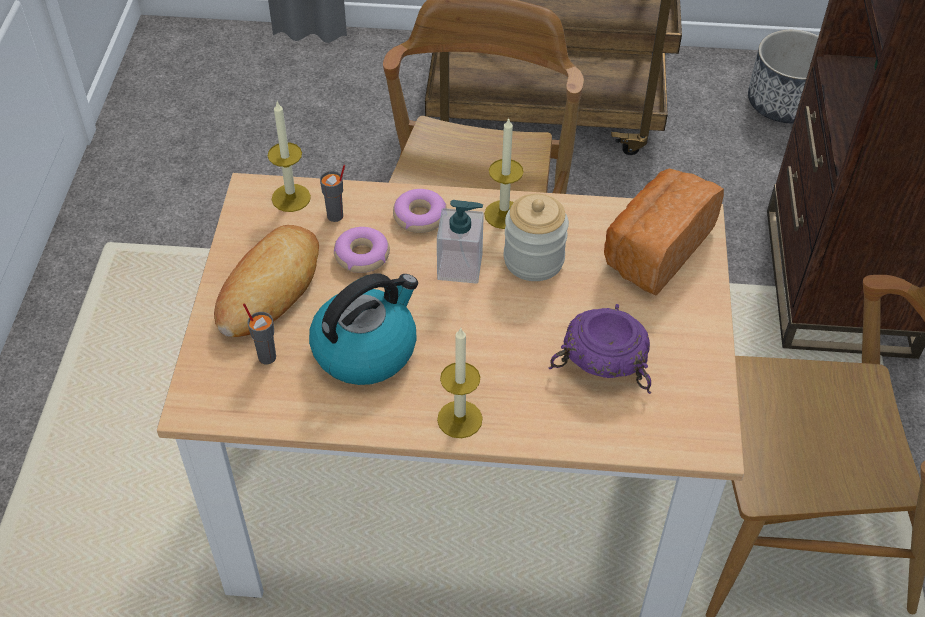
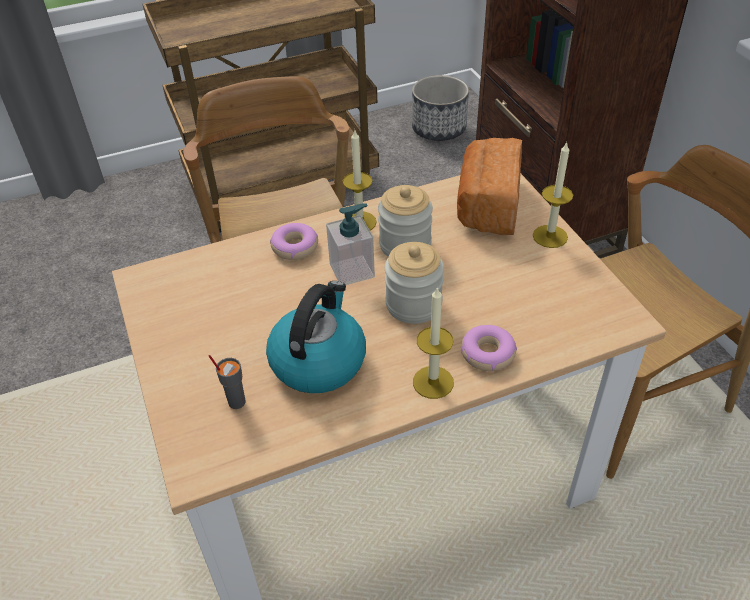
camera: 25 degrees left, 5 degrees down
(269, 287) = (202, 346): bread -> none
(291, 198) = (177, 271): candle -> candle (550, 236)
(335, 216) = (224, 271): grey cup -> none
(362, 256) = (266, 292): donut -> donut (487, 353)
(497, 330) = (413, 304): none -> jar
(604, 362) = (511, 295): purple bowl -> none

